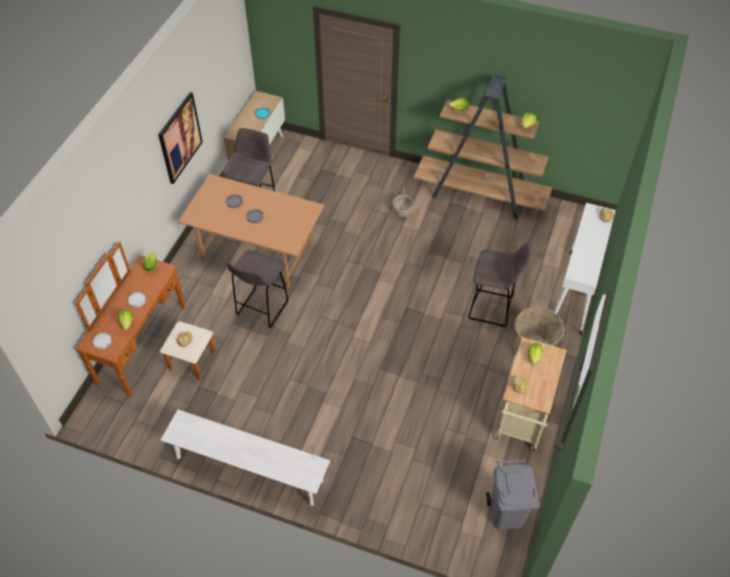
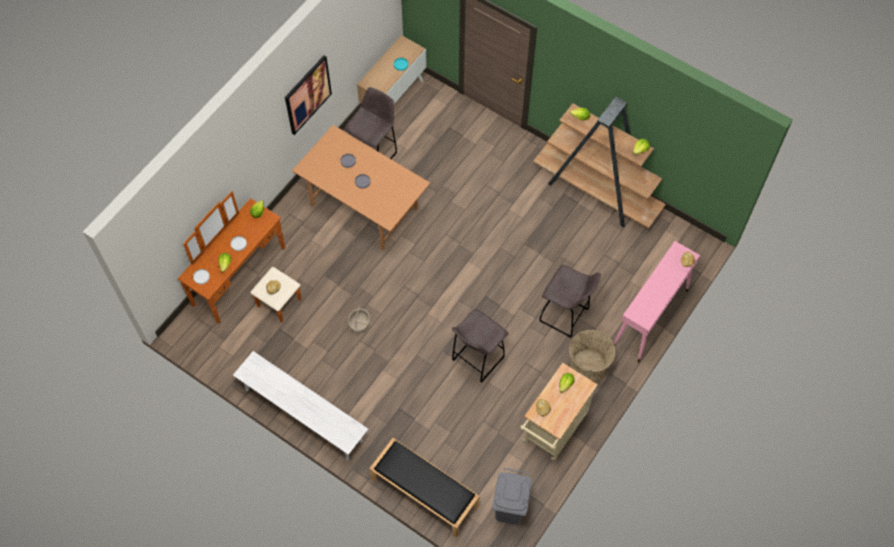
camera: 15 degrees right, 10 degrees up
(261, 309) = (352, 266): grey stool -> grey stool (476, 360)
(402, 210) = (514, 192): basket -> basket (359, 324)
(407, 519) = (423, 492): none -> black bench
(575, 293) = (650, 318): white console table -> pink console table

